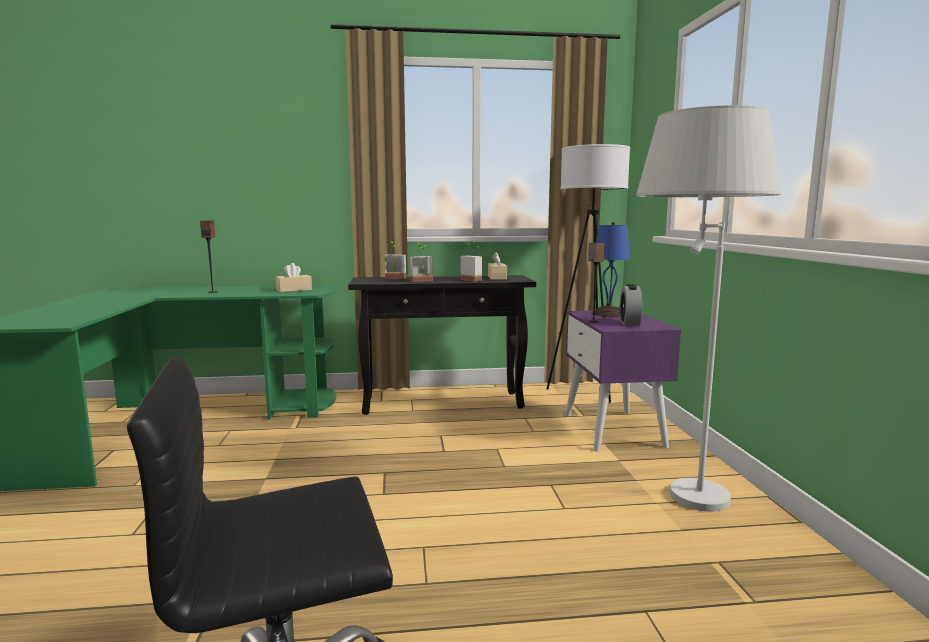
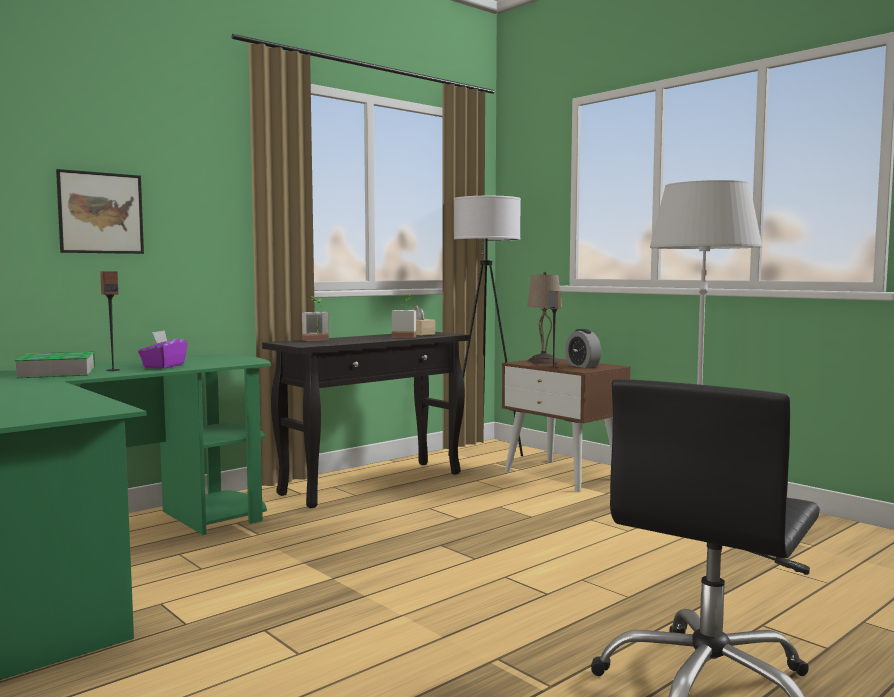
camera: 35 degrees left, 5 degrees down
(182, 291) = (57, 372): none -> book
(239, 177) = (101, 213): none -> picture
(249, 291) = (163, 366): none -> purple tissue box
(294, 290) = (212, 361): beige tissue box -> none
(422, 281) = (363, 340): potted plant -> none
(608, 314) = (543, 361): blue table lamp -> beige table lamp
(613, 430) = (563, 475): purple nightstand -> brown nightstand

